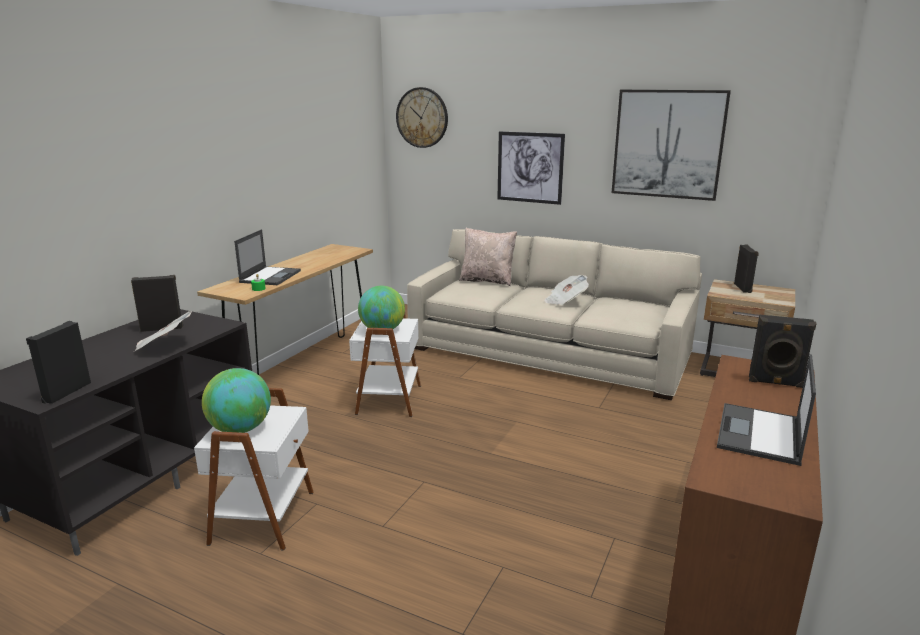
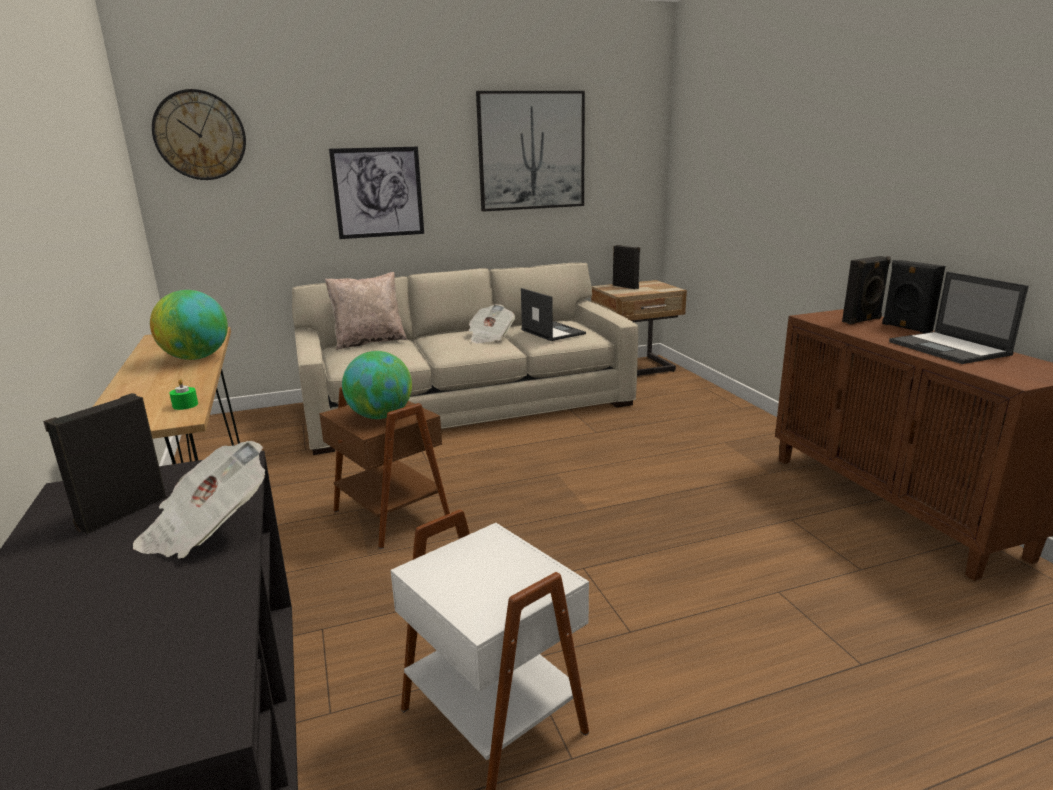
camera: 45 degrees left, 0 degrees up
(66, 392) = (203, 681): black speaker -> black speaker (905, 328)
(240, 429) = (483, 588): globe -> globe (196, 358)
(270, 276) = (158, 388): laptop -> laptop (552, 332)
(387, 399) = (389, 515): white side table -> brown side table

